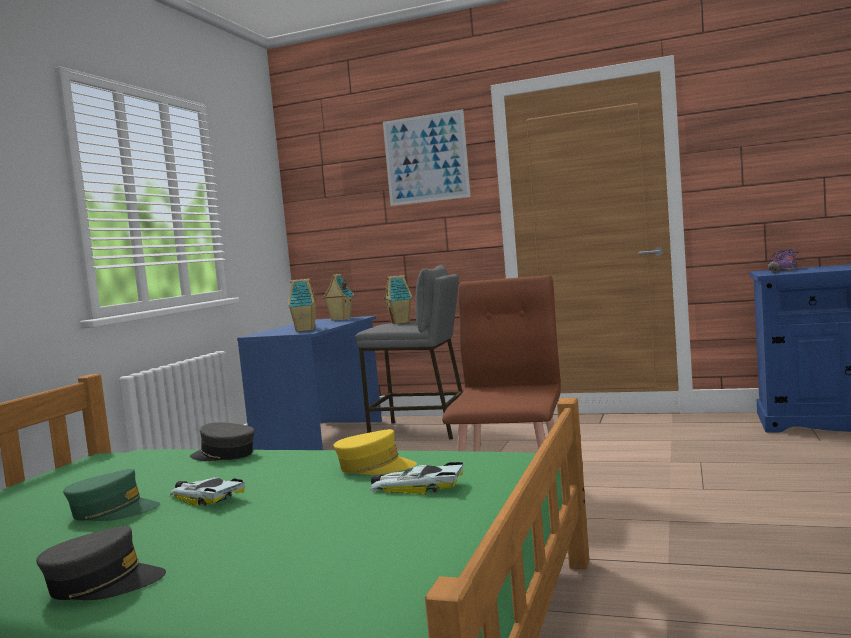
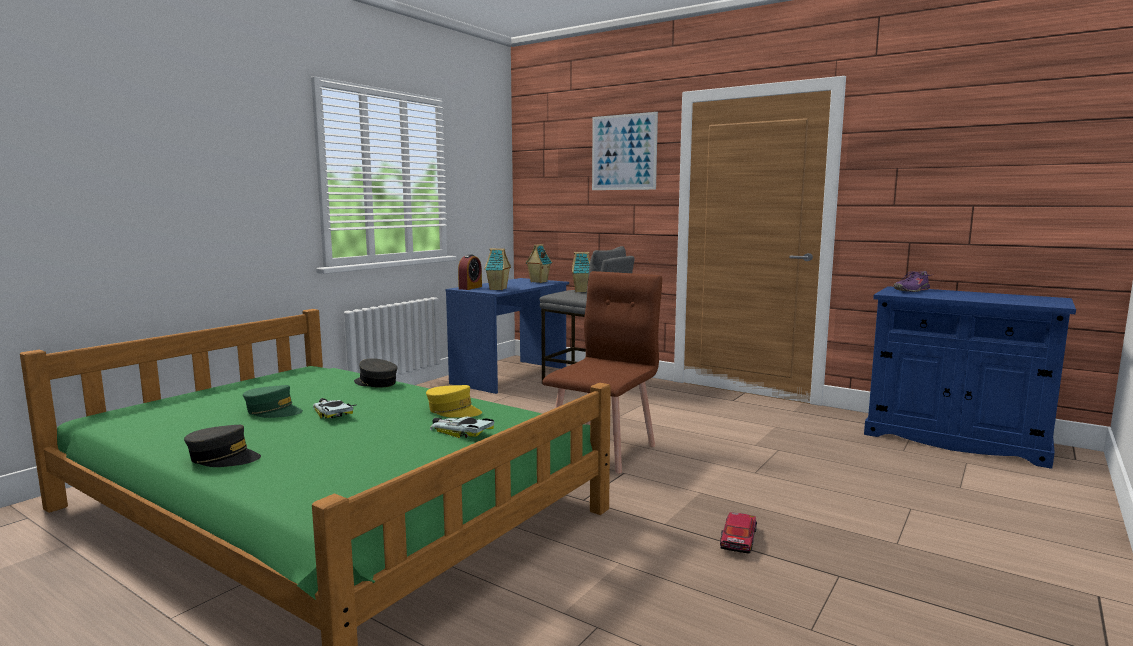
camera: 15 degrees right, 5 degrees up
(267, 333) = (470, 288): none -> alarm clock
(767, 562) = (738, 540): none -> toy car

